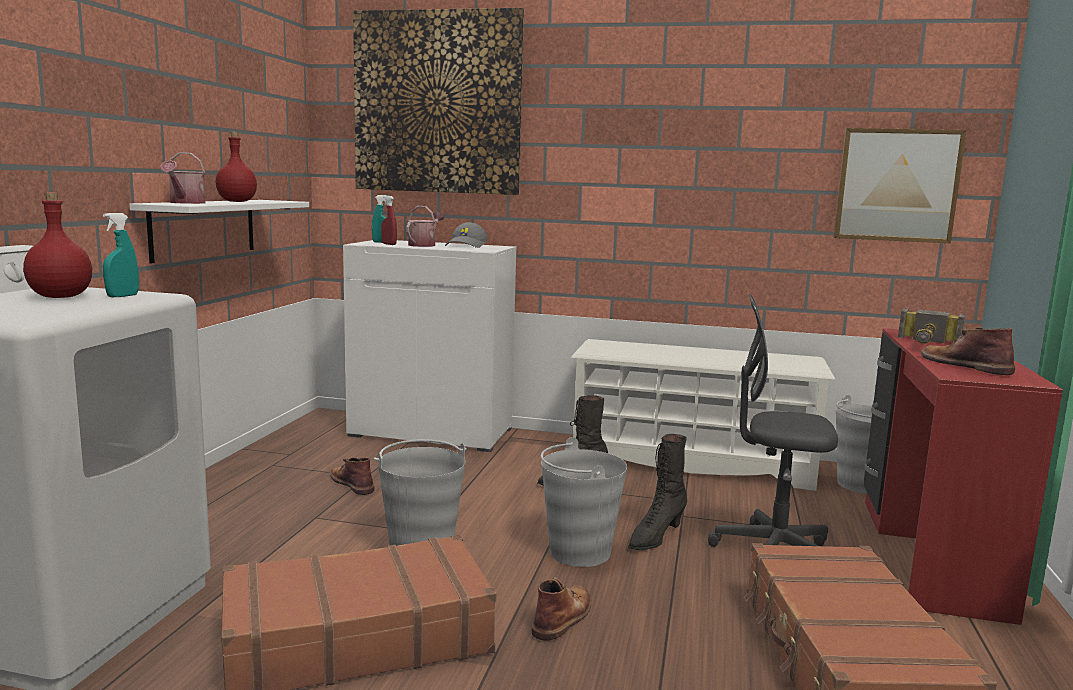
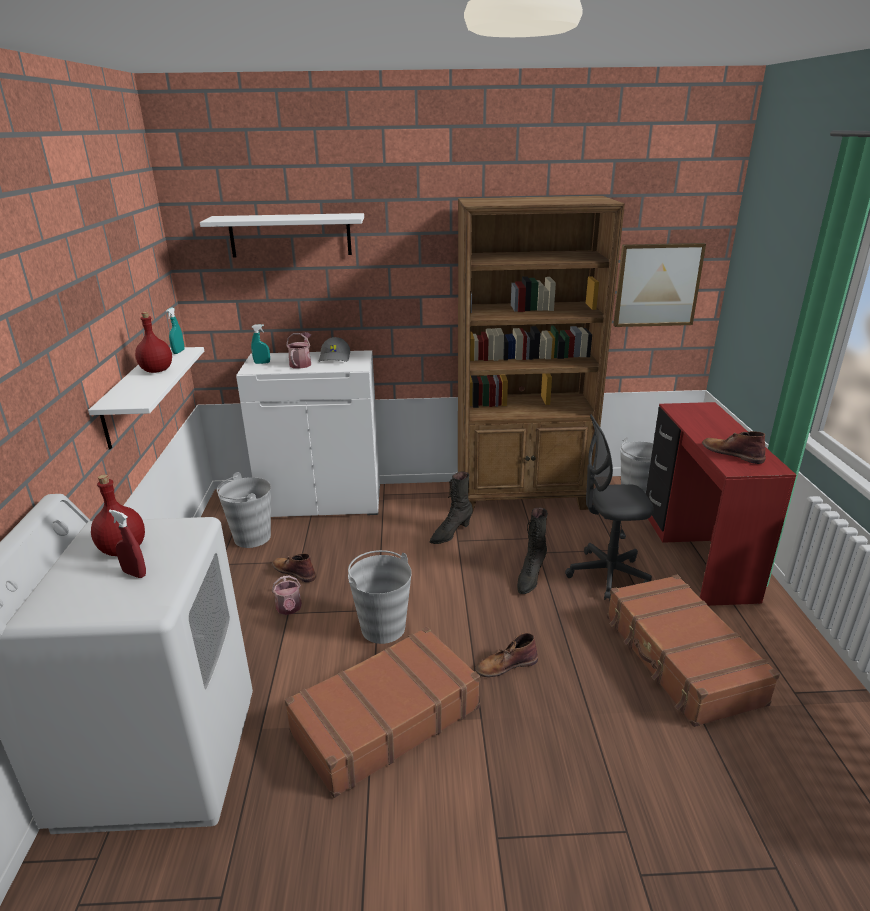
camera: 15 degrees left, 15 degrees up
(122, 296) = (169, 535): turquoise spray bottle -> turquoise spray bottle (178, 352)
(185, 203) = (129, 393): watering can -> watering can (289, 609)
(389, 244) = (272, 367): red spray bottle -> red spray bottle (134, 573)
(437, 103) = (290, 235): picture -> white shelf
(563, 616) = (505, 665): brown boot -> brown boot turned 120 degrees counterclockwise
(579, 552) = (488, 604): grey bucket -> grey bucket (252, 537)
(692, 462) = (522, 496): white shoe rack -> brown bookcase
(926, 344) = (696, 425): hammer -> none

